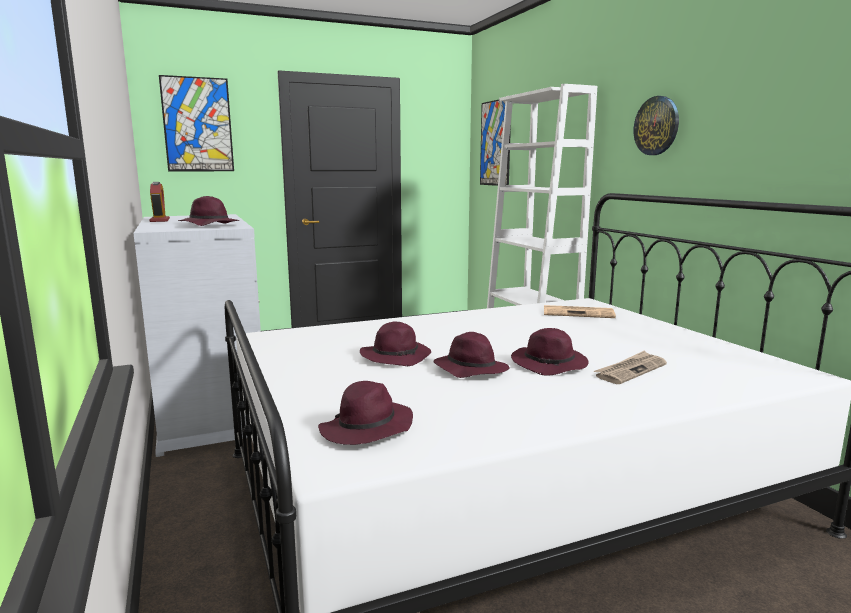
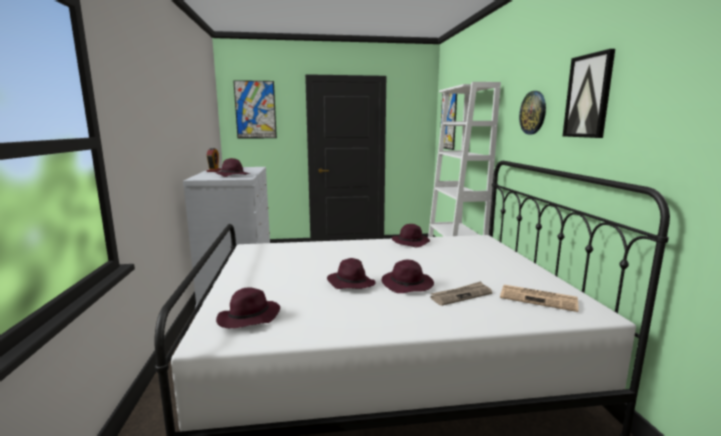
camera: 15 degrees right, 0 degrees up
(396, 356) = (314, 269): purple hat -> purple hat (411, 242)
(579, 313) = (468, 246): newspaper -> newspaper (539, 298)
(752, 100) = (588, 96): none -> picture

